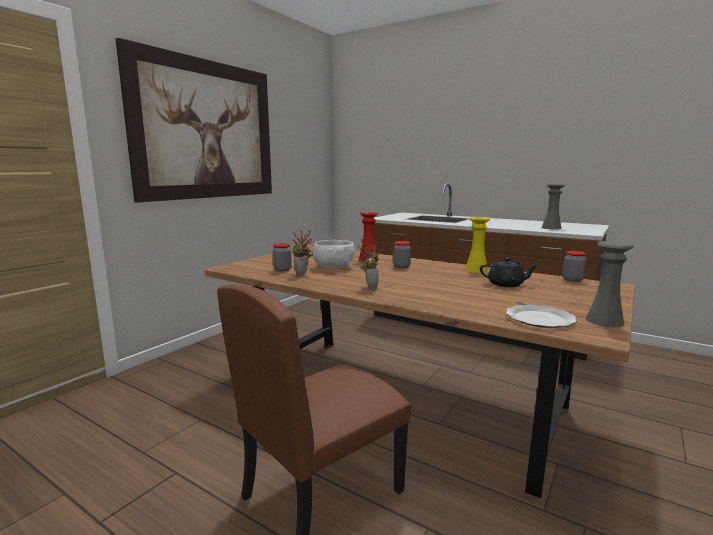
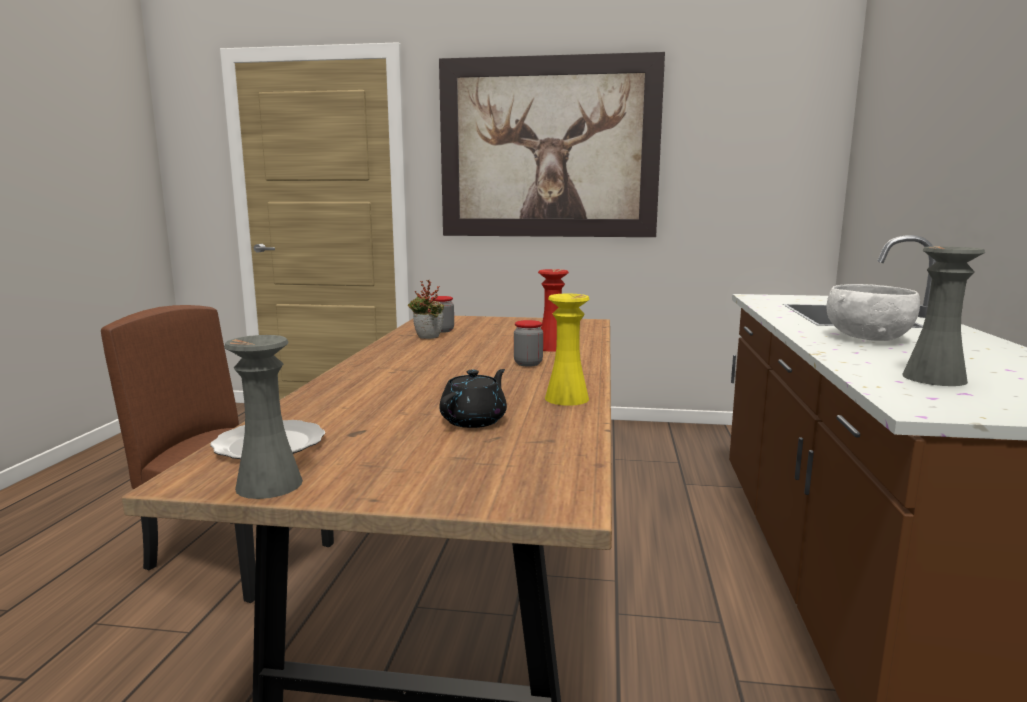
camera: 65 degrees right, 0 degrees up
(333, 267) = (481, 342): white bowl -> white bowl (866, 338)
(370, 287) = (387, 364): potted plant -> none
(506, 284) = (474, 420): black teapot -> black teapot turned 135 degrees counterclockwise
(572, 280) = (576, 466): jar -> none

